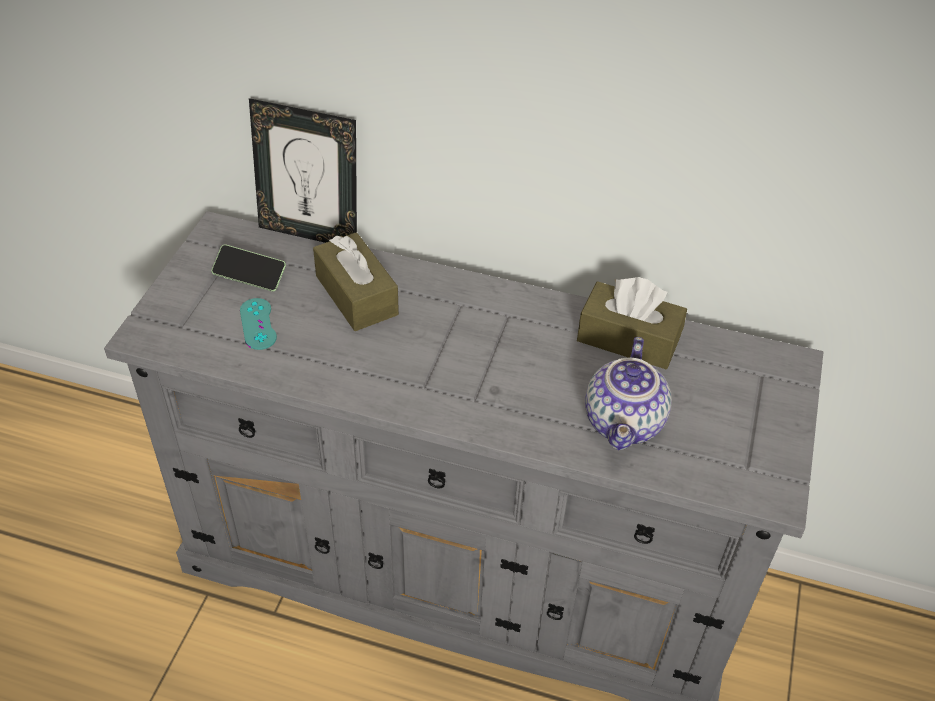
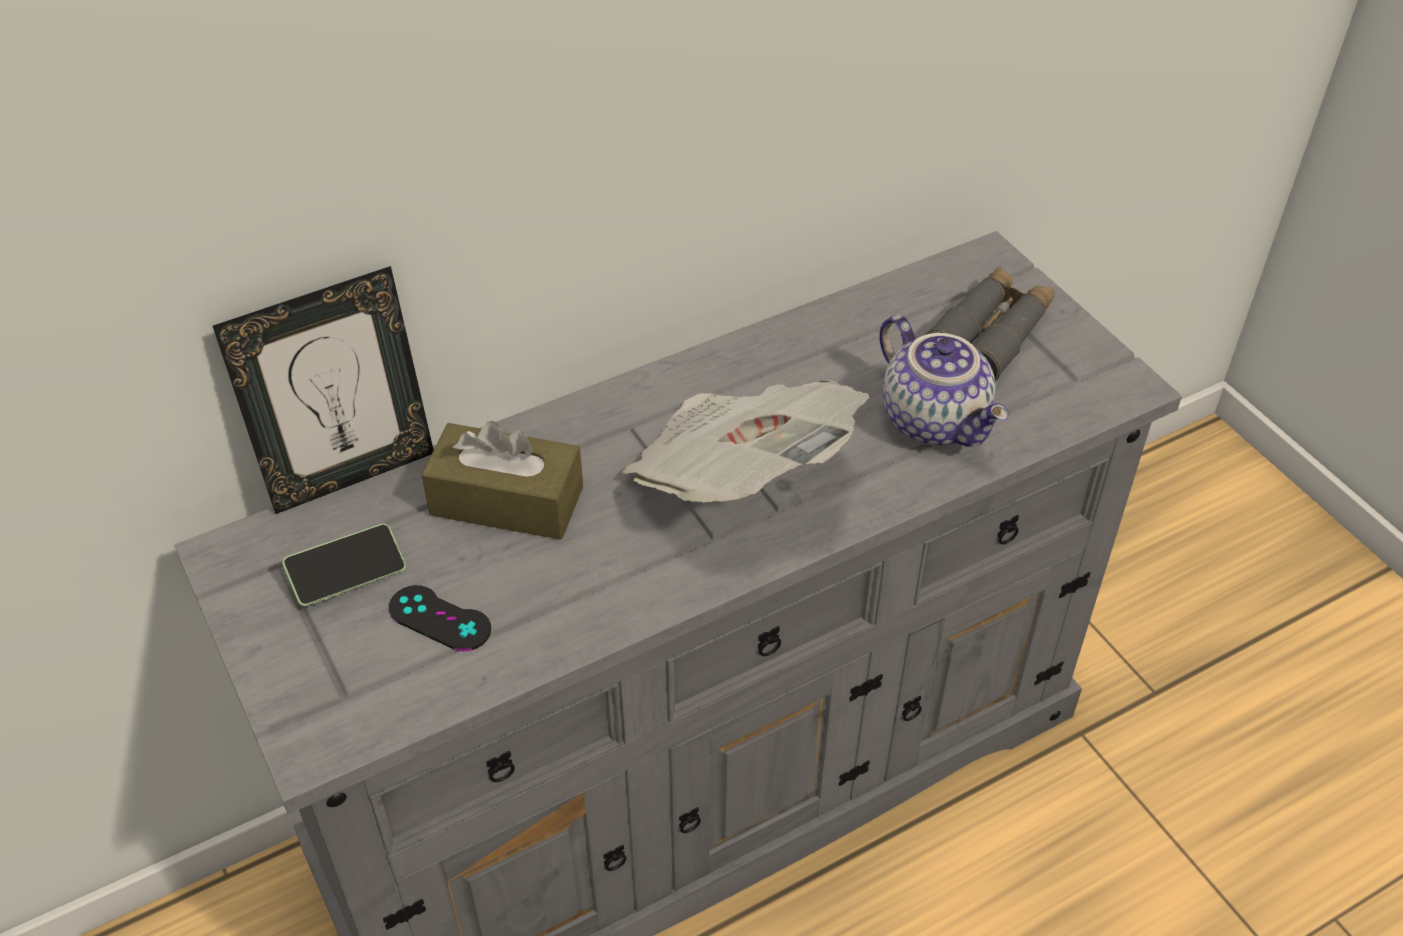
camera: 45 degrees left, 0 degrees up
(258, 324) = (440, 618): turquoise game controller -> black game controller
(478, 369) = (740, 477): none -> newspaper
(628, 339) = (832, 340): brown tissue box -> none
(728, 403) = (990, 335): none -> grey binoculars

